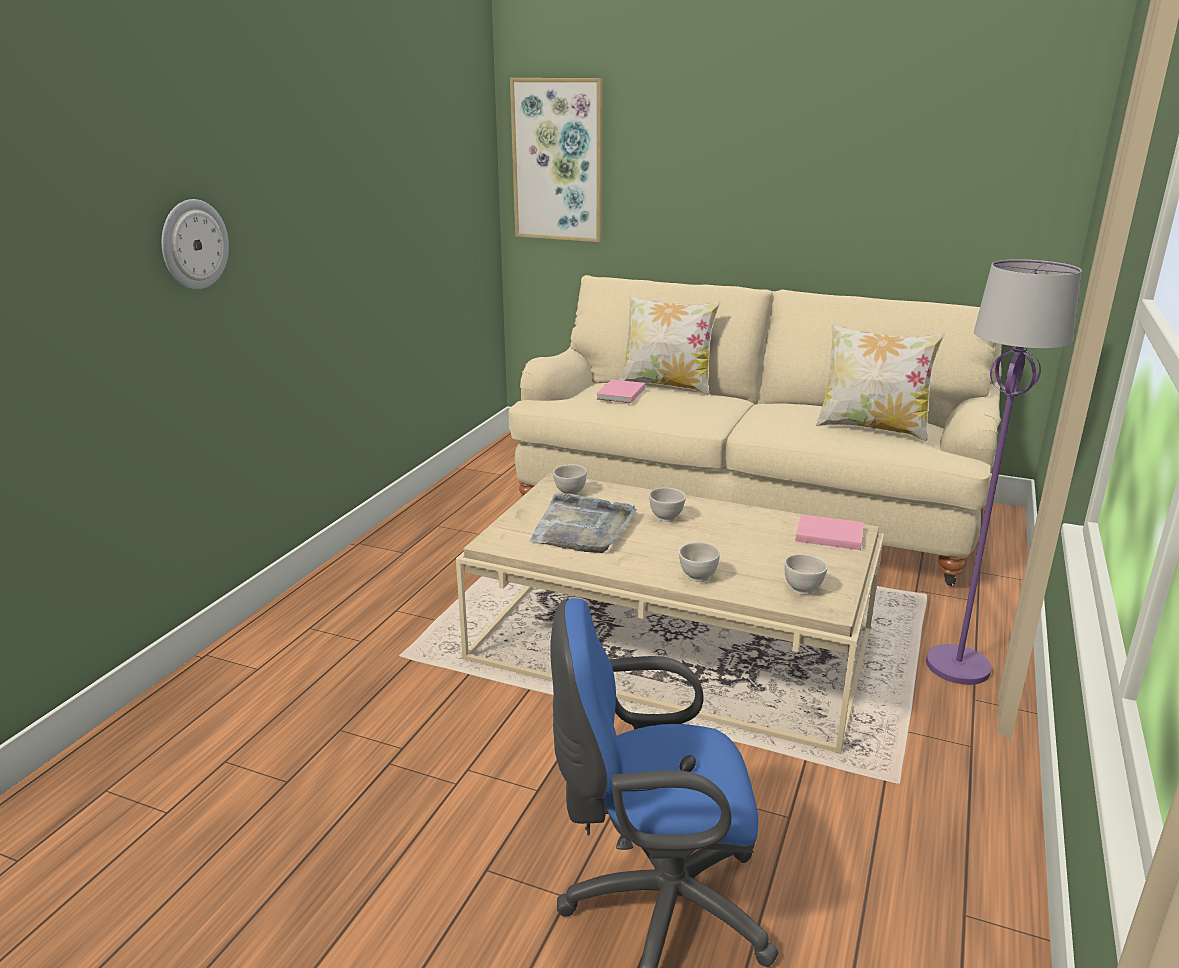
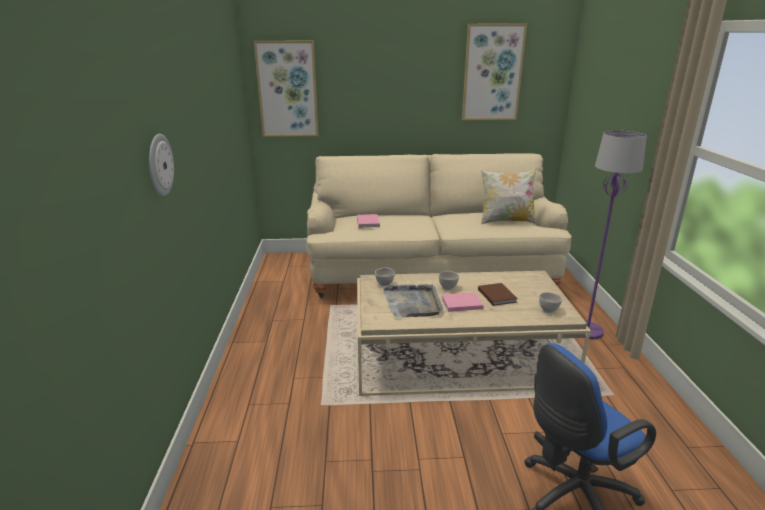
camera: 25 degrees left, 0 degrees up
(666, 386) = (383, 214): pillow -> none
(697, 577) = (497, 316): white bowl -> none
(737, 546) = (497, 295): none -> brown book
(827, 534) = (528, 279): pink book -> pink book (460, 303)
(923, 143) = (492, 73): none -> picture

